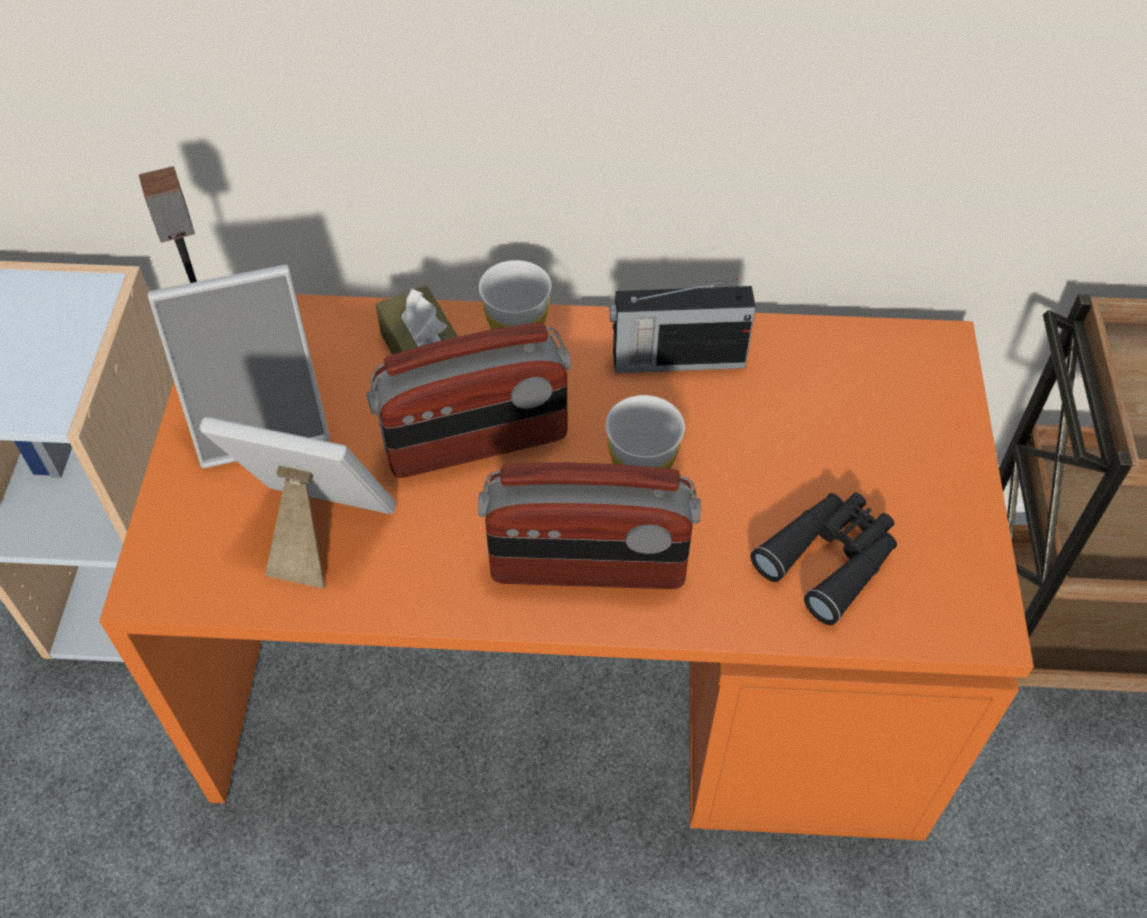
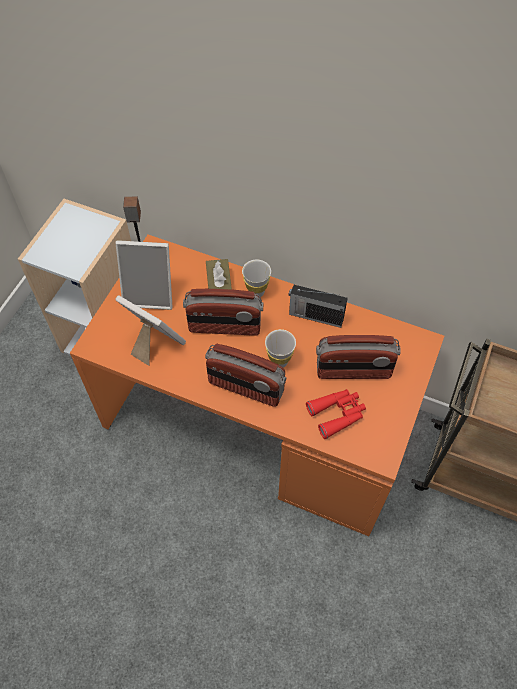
camera: 20 degrees right, 5 degrees up
(818, 452) = (353, 371): none -> radio
(830, 559) = (337, 414): black binoculars -> red binoculars

